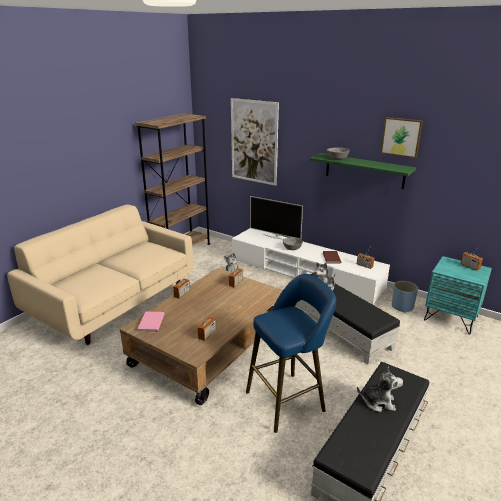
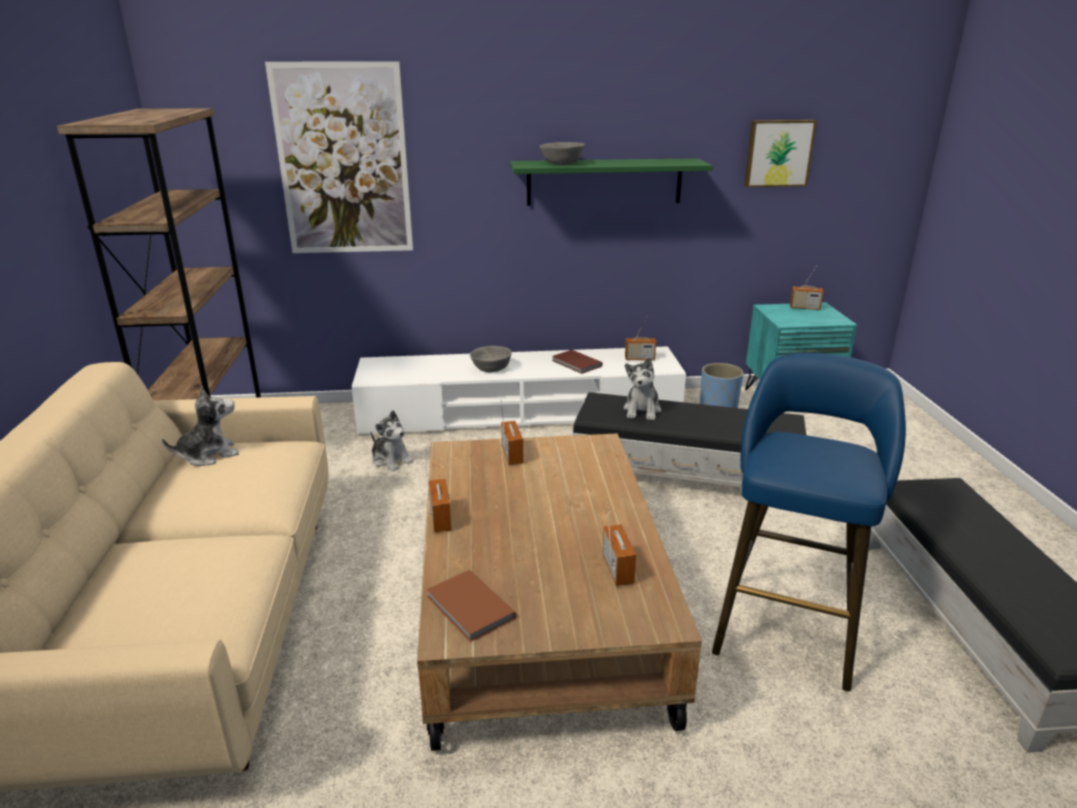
camera: 40 degrees left, 0 degrees up
(150, 323) = (469, 609): pink book -> brown book
(276, 237) = (434, 359): television -> none
(378, 402) = (972, 539): plush toy -> plush toy (209, 455)
(401, 137) = (669, 105): picture -> picture (778, 153)

